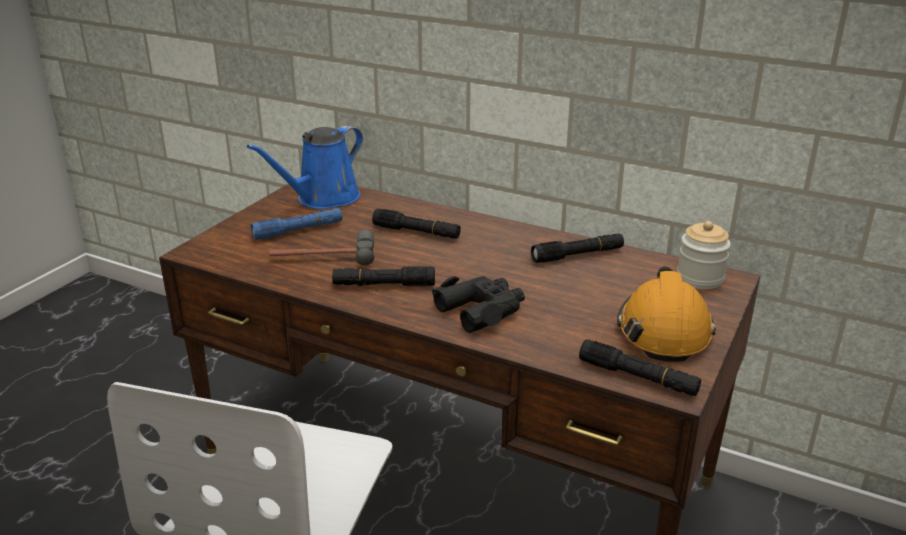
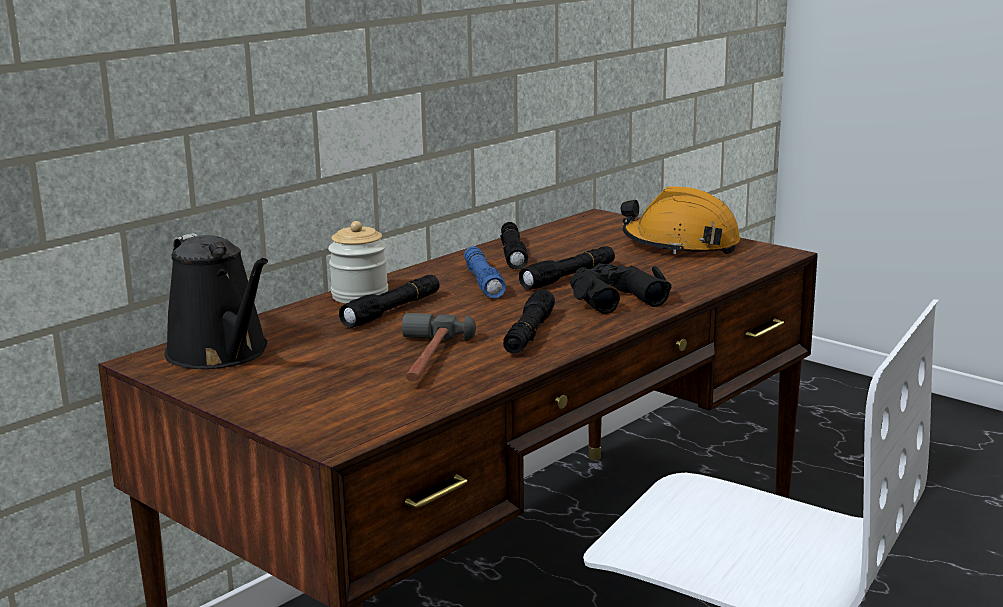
camera: 75 degrees left, 10 degrees down
(298, 231) = (324, 371): blue flashlight -> blue flashlight (483, 281)
(323, 199) = (221, 354): blue watering can -> black watering can
(638, 377) = (758, 261): black flashlight -> black flashlight (569, 277)
(699, 278) = (591, 224): jar -> jar (360, 296)

